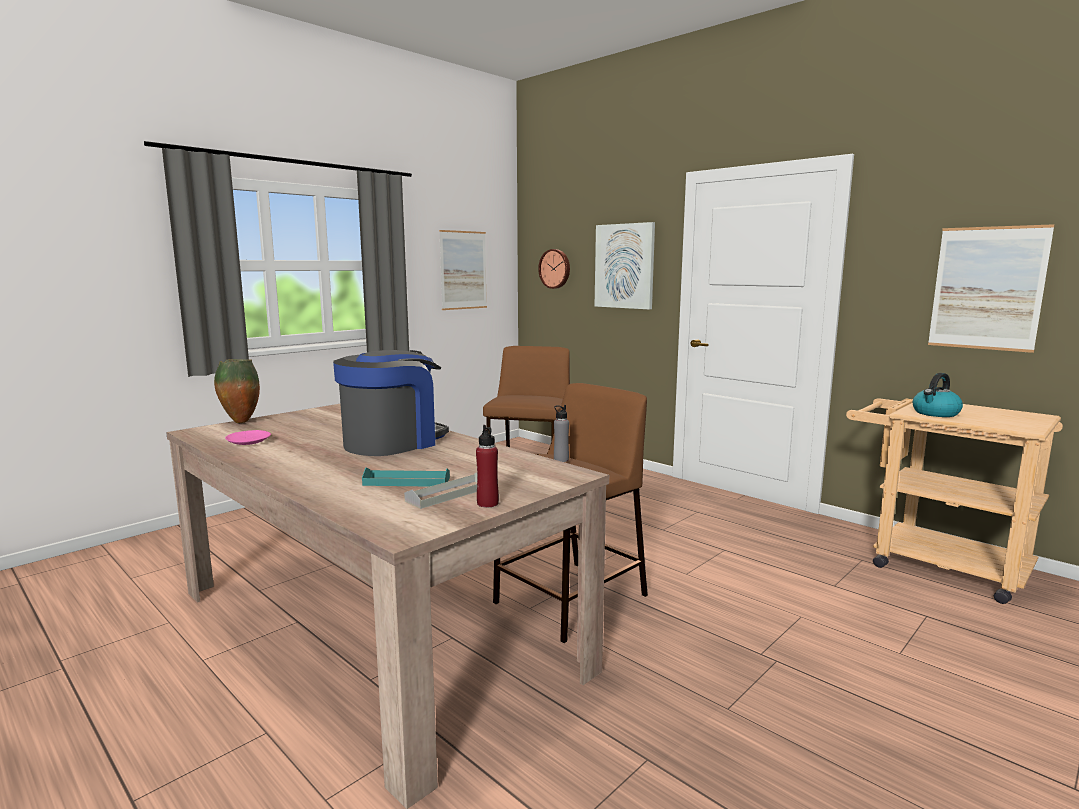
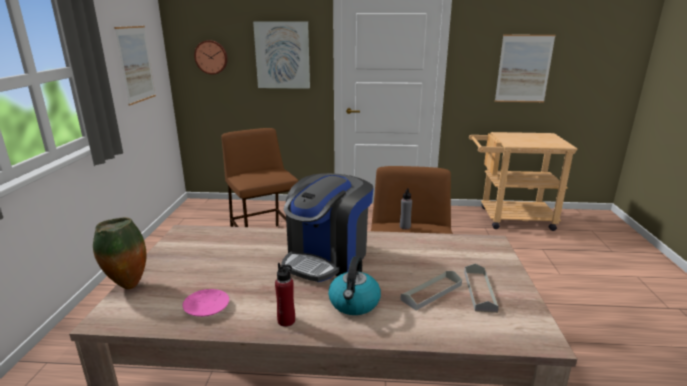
camera: 40 degrees left, 10 degrees up
(393, 442) = (327, 257): coffee machine -> coffee machine turned 150 degrees counterclockwise
(406, 481) = (431, 292): turquoise tray -> grey tray
(487, 503) = (514, 288): red bottle -> red bottle (286, 321)
(935, 413) = (519, 142): kettle -> kettle (354, 303)

